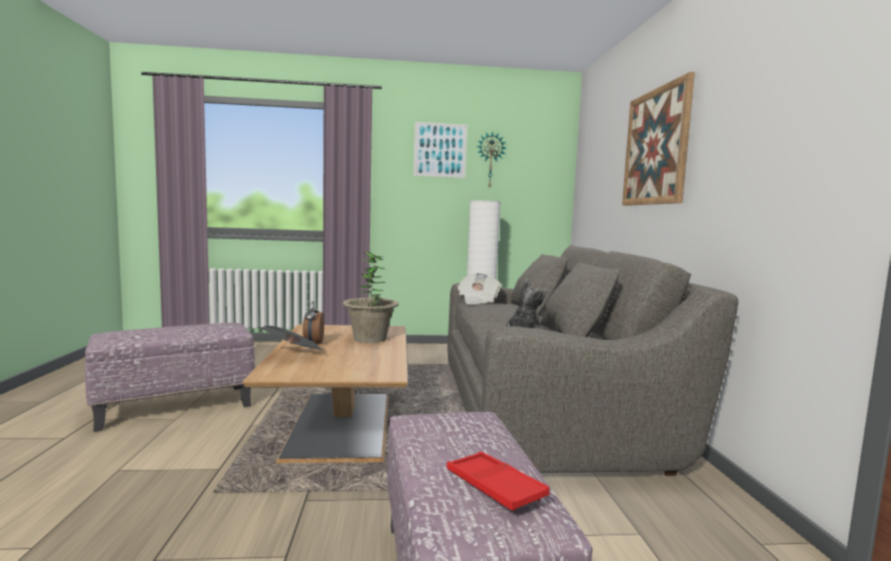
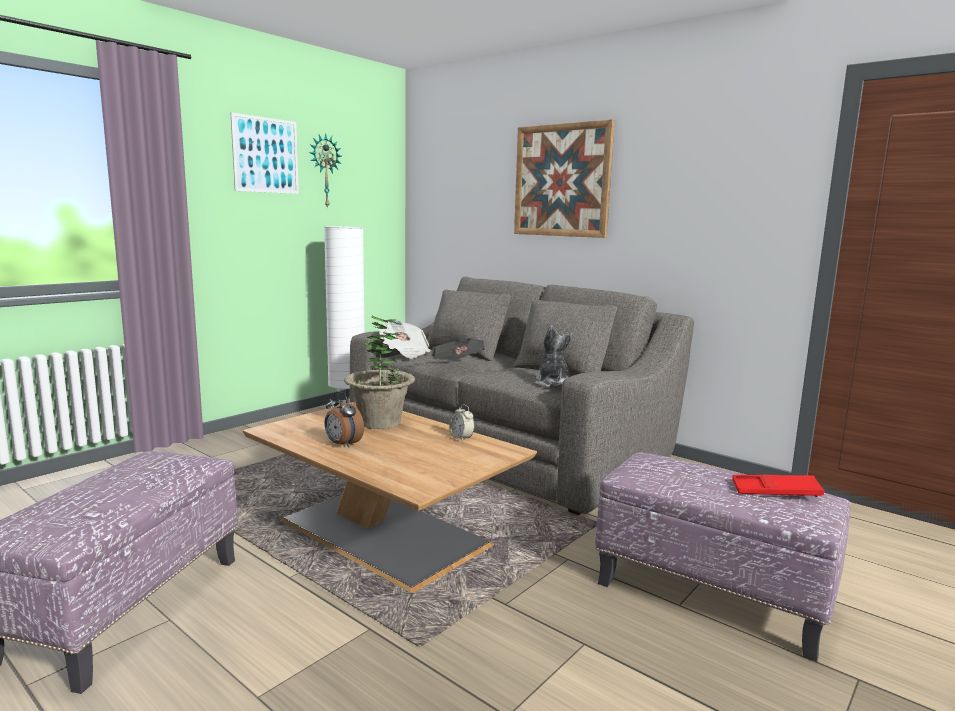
camera: 45 degrees left, 5 degrees up
(294, 355) = (373, 463): newspaper -> newspaper (457, 365)
(385, 359) = (461, 438): none -> alarm clock

